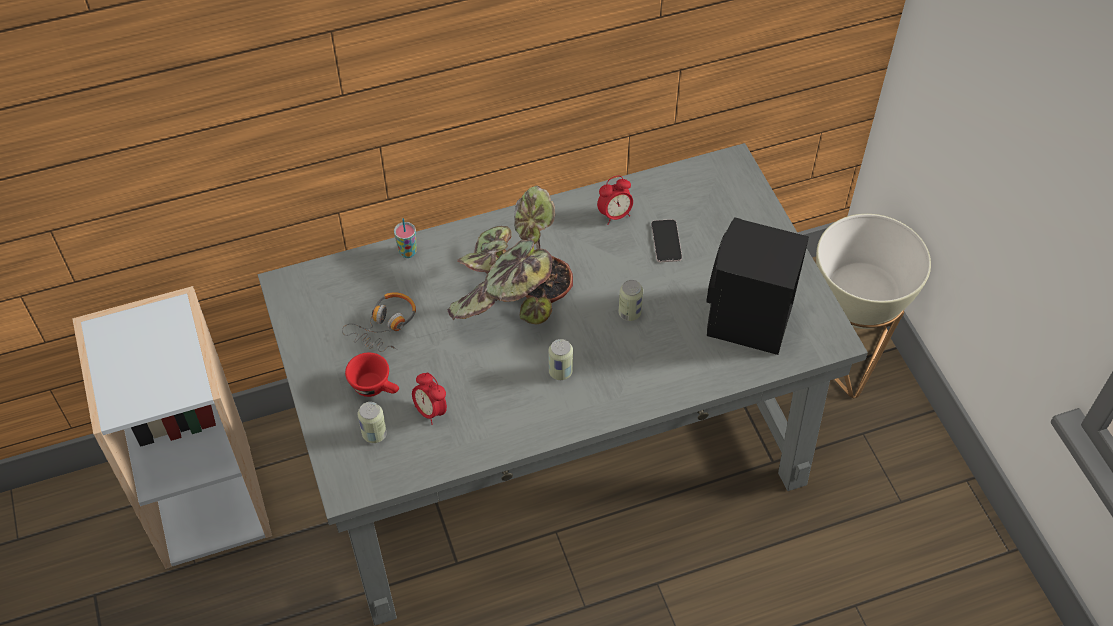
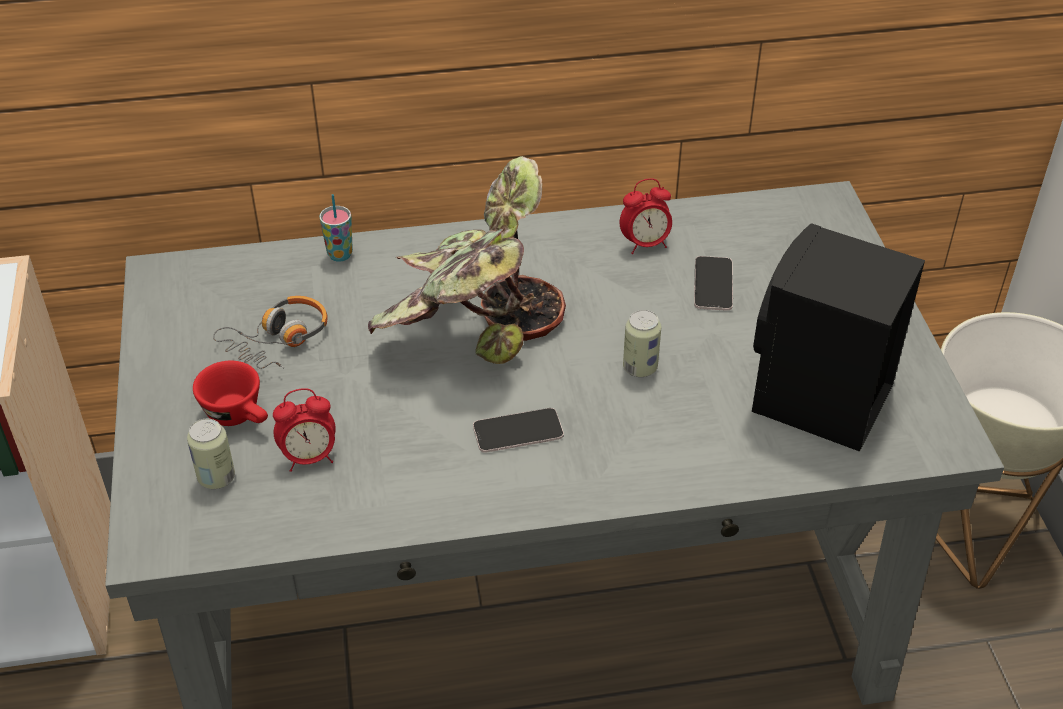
camera: 10 degrees right, 10 degrees down
(430, 411) = (309, 458): alarm clock -> alarm clock turned 75 degrees counterclockwise
(560, 372) = (518, 431): can -> phone

